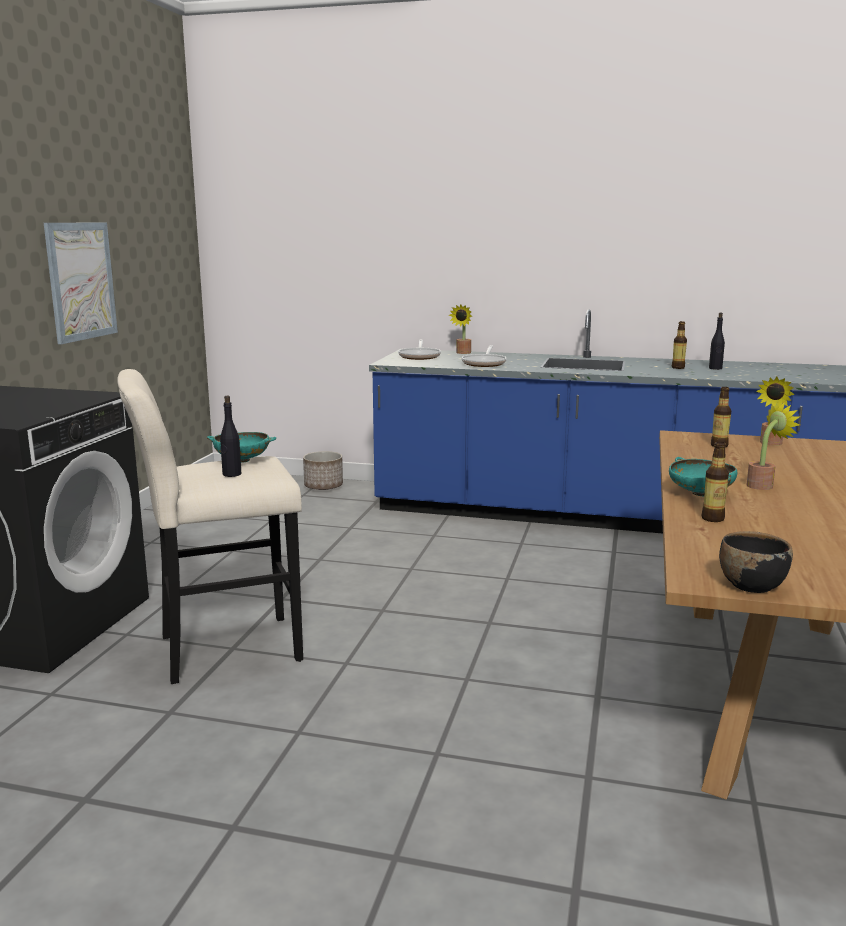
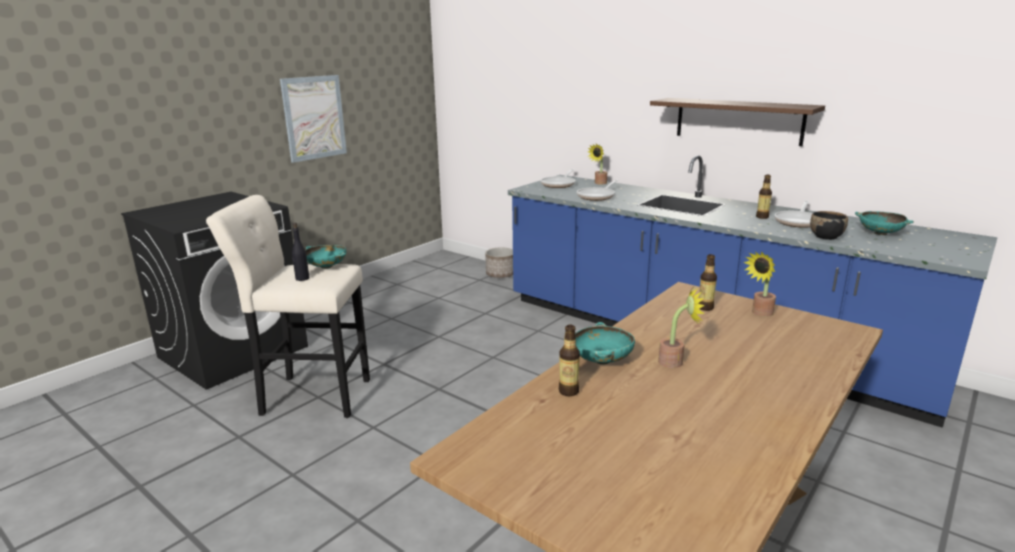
camera: 25 degrees right, 5 degrees up
(624, 270) = (738, 121): none -> brown shelf
(715, 368) = (798, 221): black bottle -> frying pan
(751, 585) = (485, 475): black bowl -> black bowl (826, 236)
(796, 371) = (880, 234): none -> turquoise bowl

